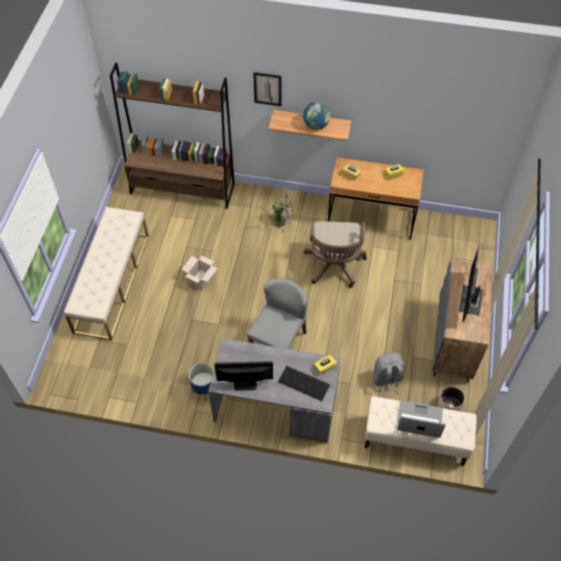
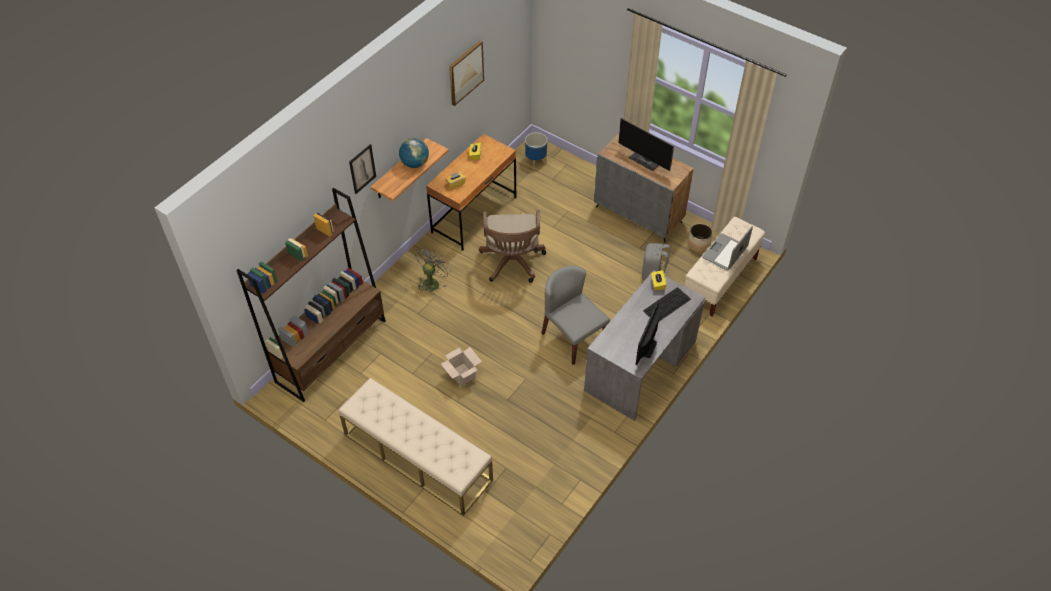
camera: 65 degrees left, 5 degrees down
(204, 390) = (595, 416): planter -> planter (536, 162)
(334, 267) = (512, 264): brown office chair -> brown office chair turned 60 degrees clockwise
(419, 102) = (465, 72): none -> picture

